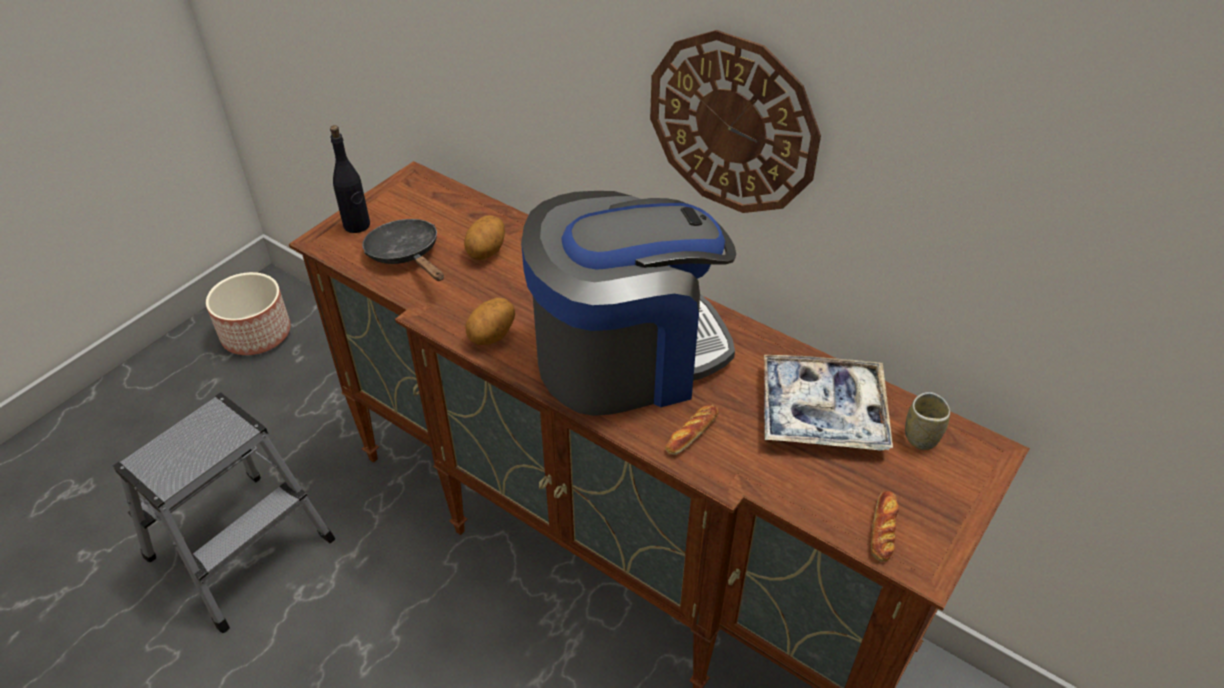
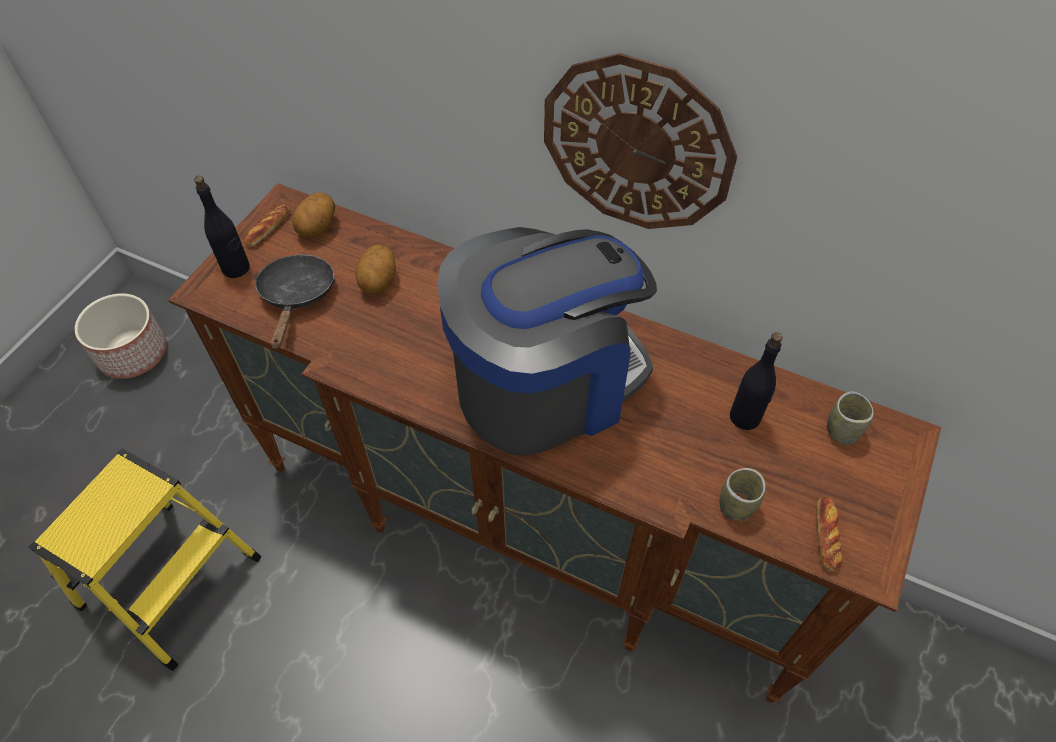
camera: 10 degrees left, 10 degrees up
(240, 546) = (169, 579): grey step ladder -> yellow step ladder
(406, 255) = (297, 297): black frying pan -> black frying pan turned 45 degrees clockwise
(493, 336) = (407, 379): potato -> potato (318, 228)
(692, 433) = (627, 460): bread -> bread (269, 228)
(794, 488) = (736, 506): none -> cup
(822, 411) = (745, 417): tray -> black bottle

